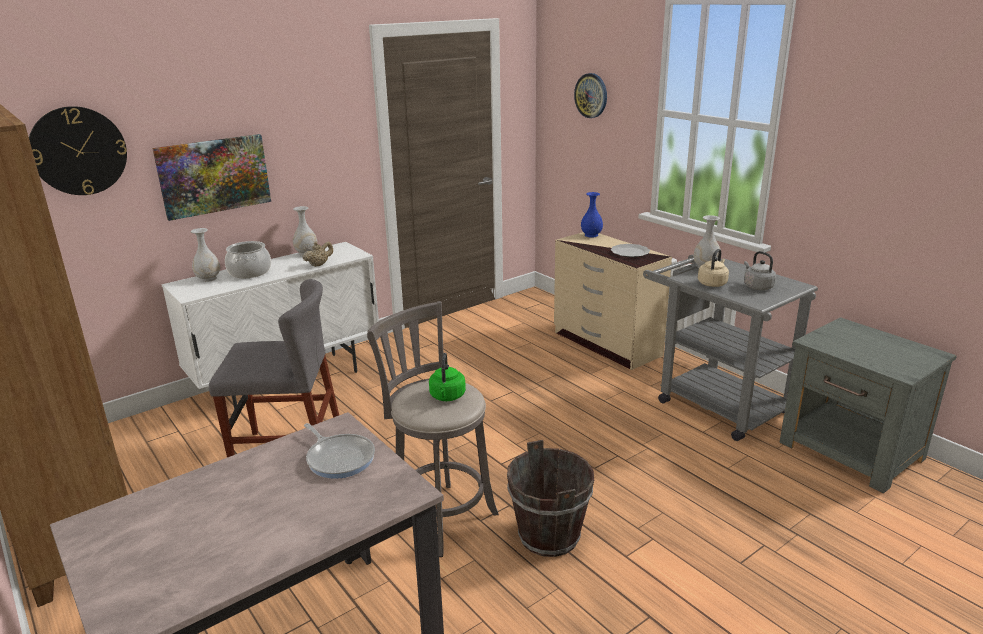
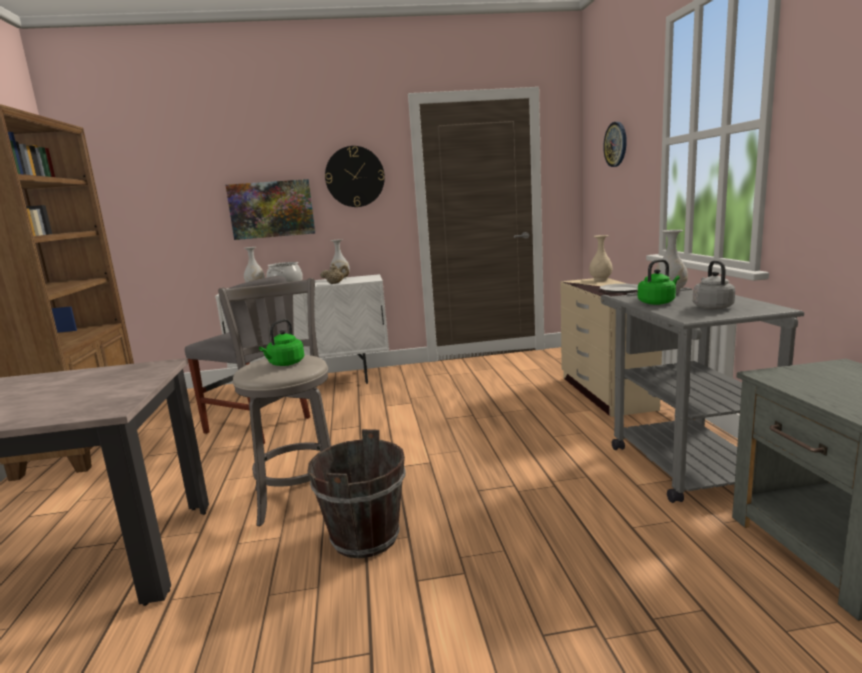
camera: 30 degrees right, 10 degrees down
(78, 151) = (175, 183): wall clock -> wall clock (355, 176)
(339, 458) = (119, 381): frying pan -> none
(591, 235) = (601, 279): blue vase -> beige vase
(712, 283) = (657, 302): beige kettle -> green kettle

